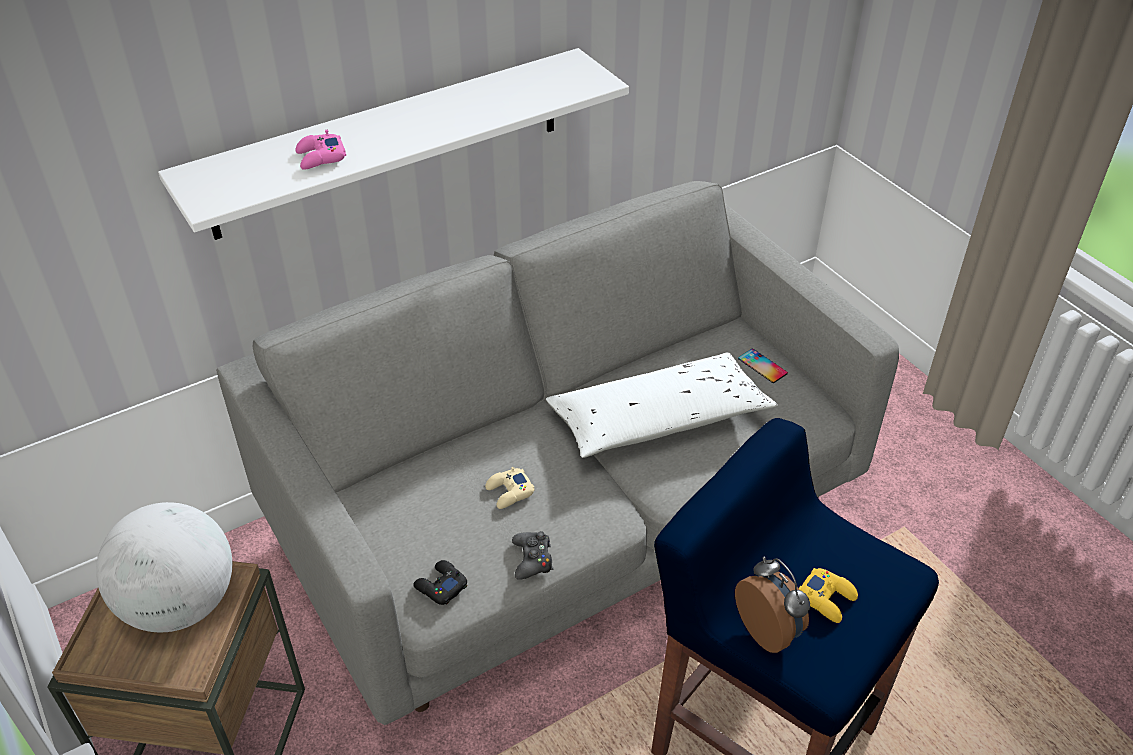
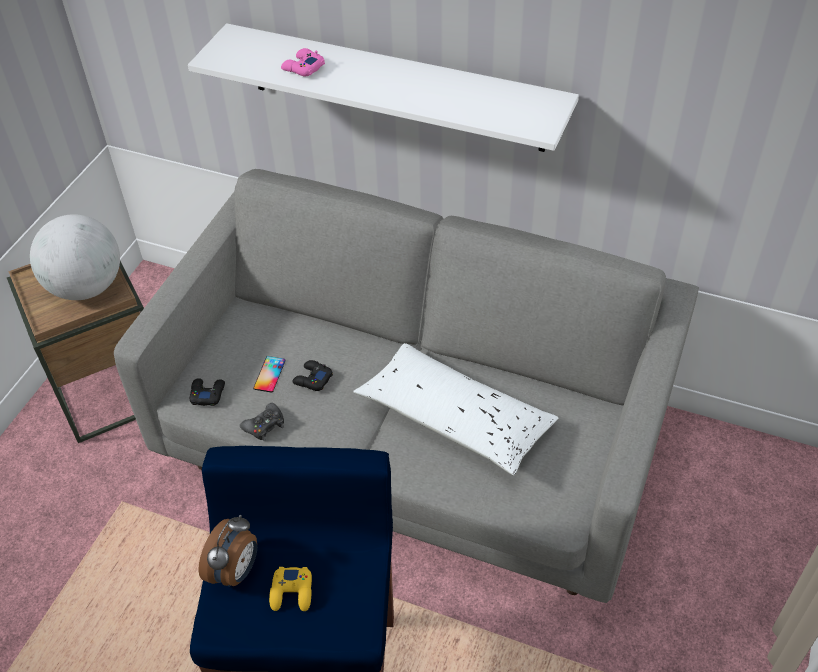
camera: 55 degrees right, 5 degrees up
(509, 492) = (312, 379): beige game controller -> black game controller
(762, 366) = (578, 449): phone -> phone (269, 374)

